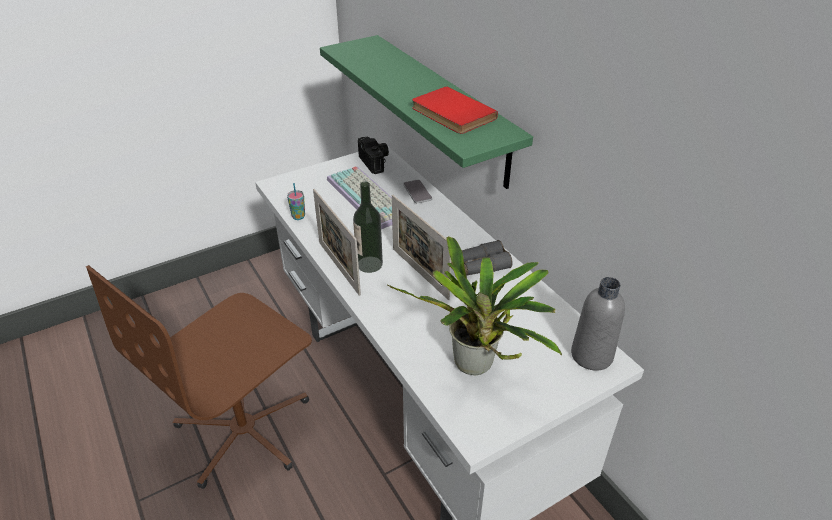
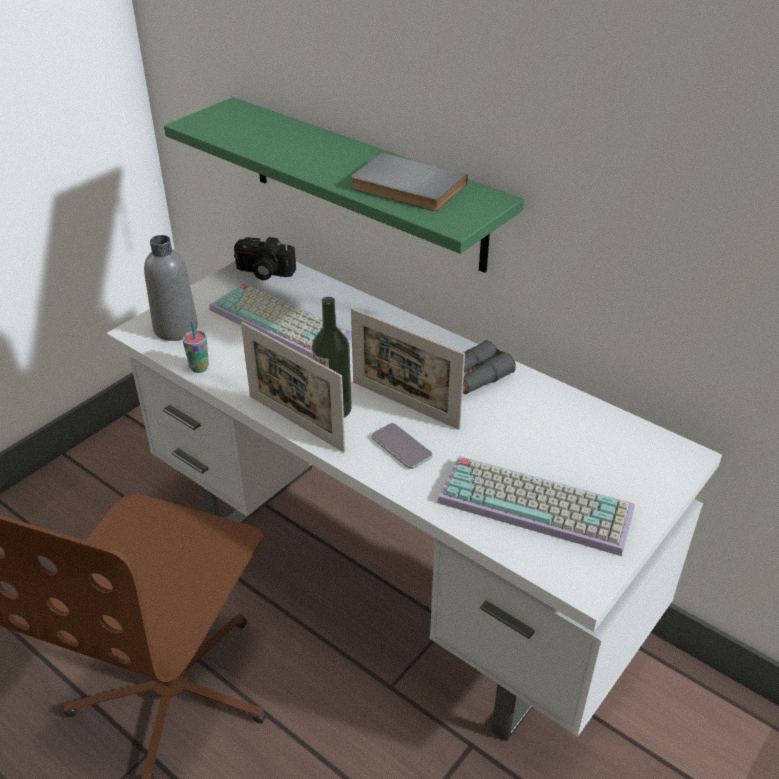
camera: 20 degrees left, 0 degrees up
(376, 162) = (263, 272): camera -> camera turned 150 degrees clockwise
(417, 192) = (342, 301): phone -> phone (401, 447)
(451, 114) = (406, 187): red book -> grey book
(475, 368) = (538, 504): potted plant -> keyboard
(591, 355) = (659, 453): grey bottle -> grey bottle (176, 329)

